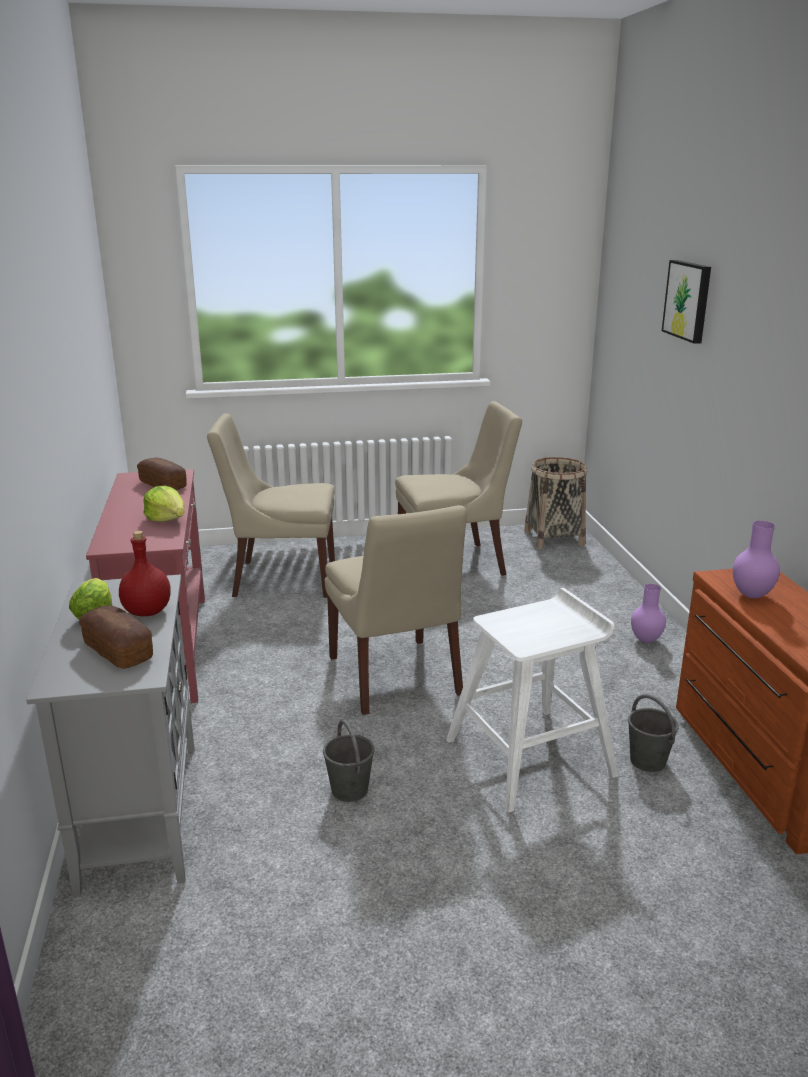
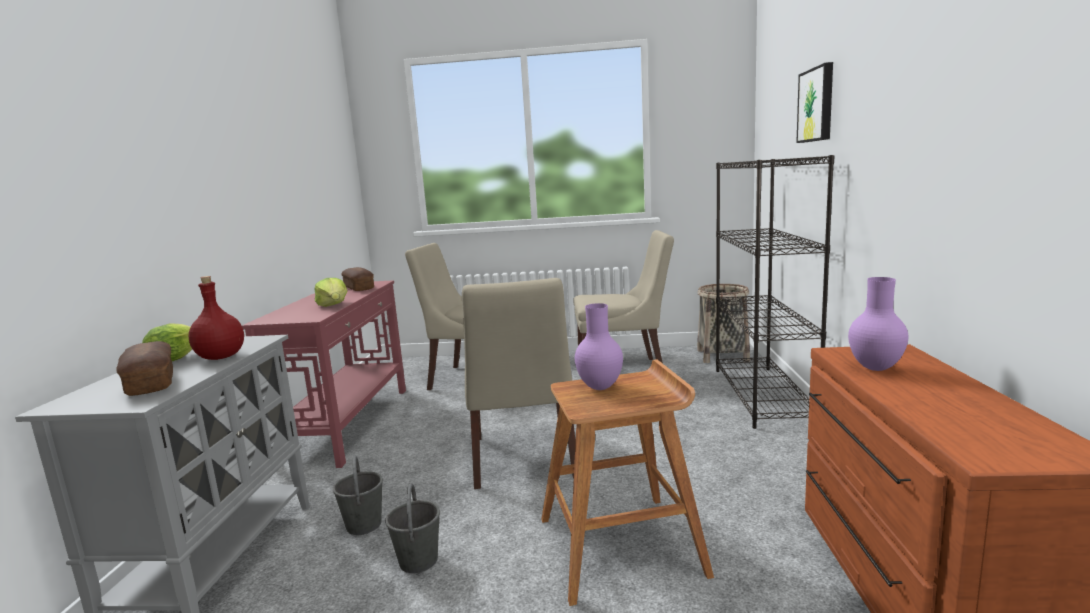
camera: 15 degrees right, 10 degrees down
(531, 757) = (622, 545): white stool -> brown stool
(609, 589) = (763, 395): none -> black bookcase
(645, 640) = (788, 439): purple vase -> purple vase (599, 387)
(648, 761) = (756, 564): grey bucket -> grey bucket (364, 525)

